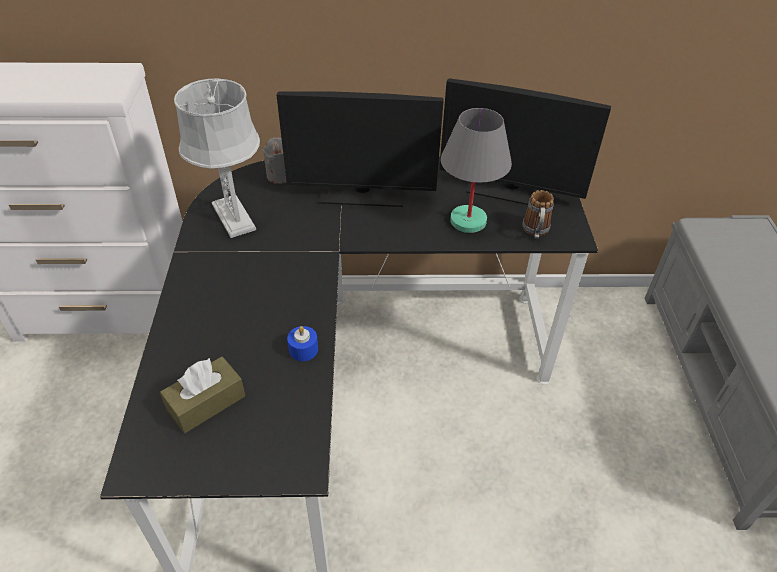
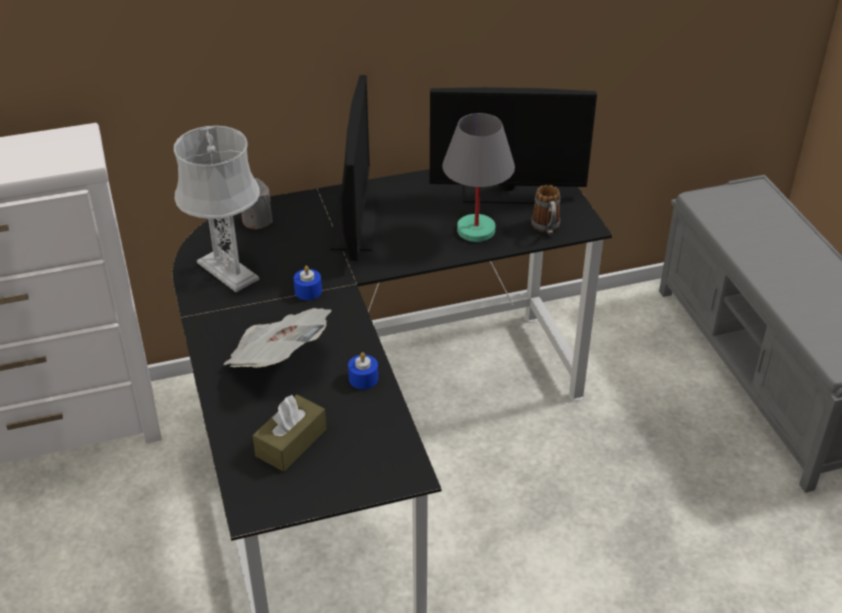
camera: 15 degrees left, 5 degrees down
(236, 311) = (279, 359): none -> newspaper
(293, 250) = (308, 291): none -> blue candle
(362, 193) = (354, 222): monitor -> monitor turned 75 degrees counterclockwise

